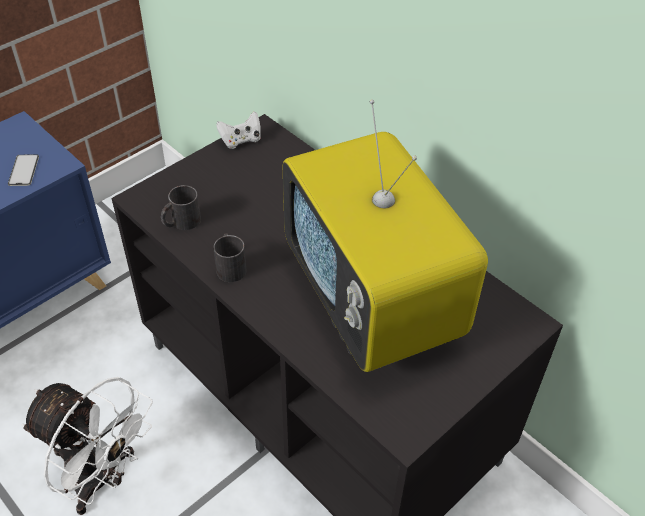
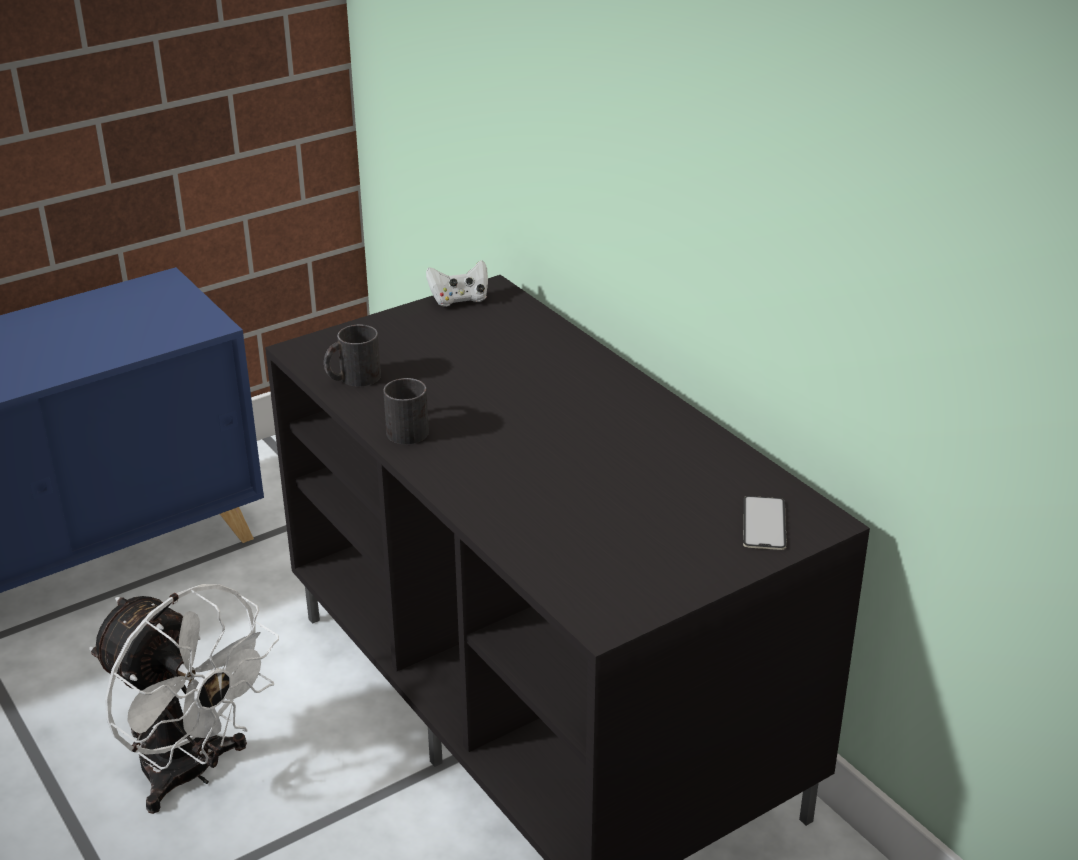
camera: 10 degrees right, 15 degrees down
(23, 170) = (159, 329): phone -> phone (764, 523)
(374, 303) = (598, 482): television -> none

